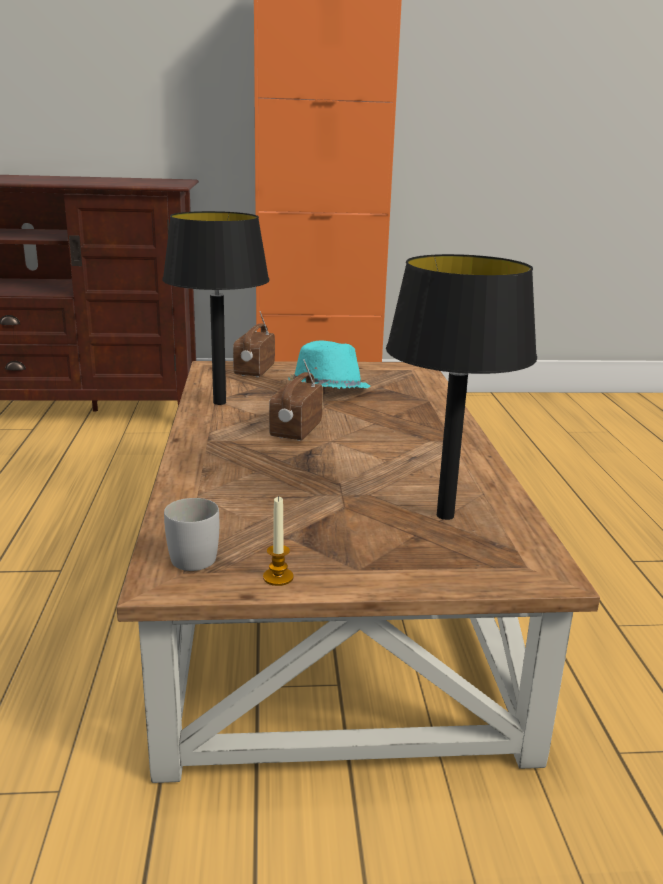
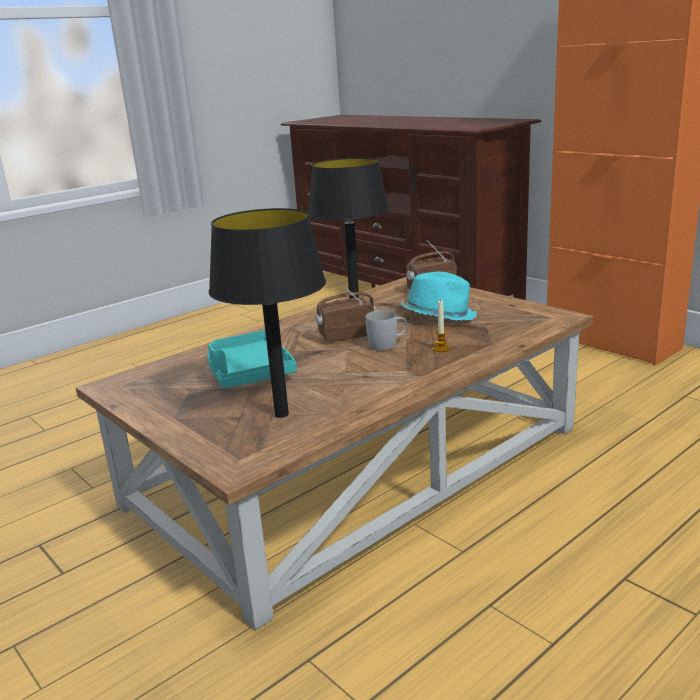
camera: 55 degrees right, 0 degrees up
(198, 554) = (143, 380): white mug -> white mug (388, 344)
(278, 577) = (140, 404): candle -> candle (441, 349)
(298, 496) = (248, 372): none -> turquoise tray

